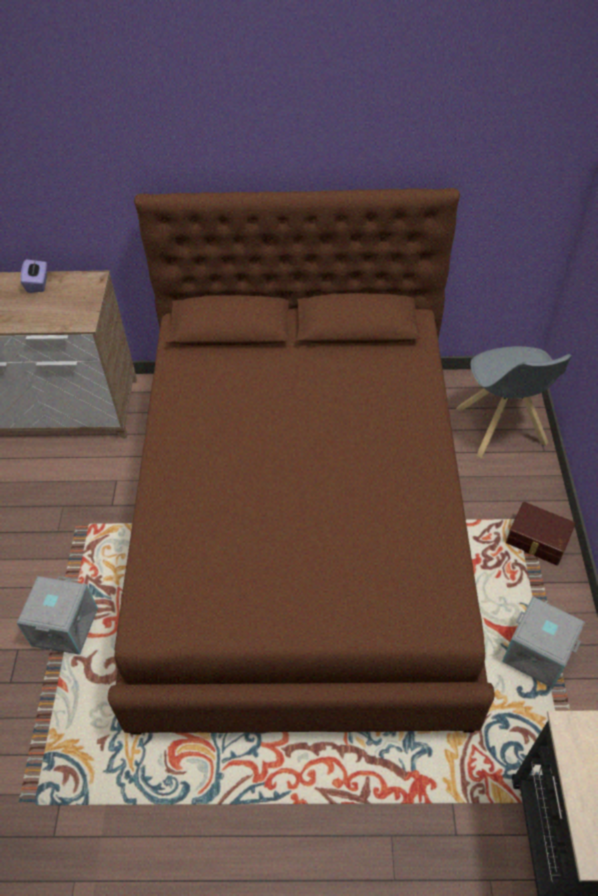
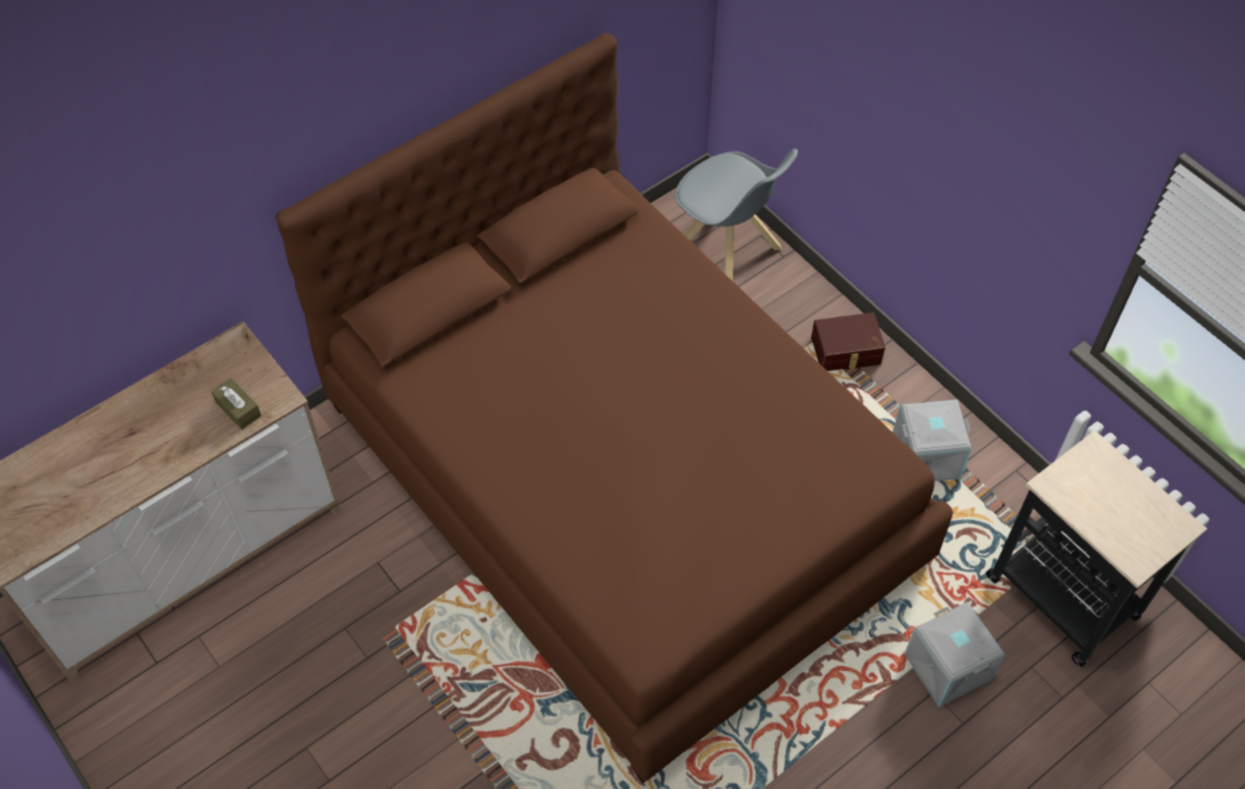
camera: 40 degrees left, 5 degrees up
(38, 284) = (173, 385): purple tissue box -> none
(55, 315) = (238, 409): none -> brown tissue box
(64, 626) = (475, 742): grey storage box -> grey storage box (945, 667)

